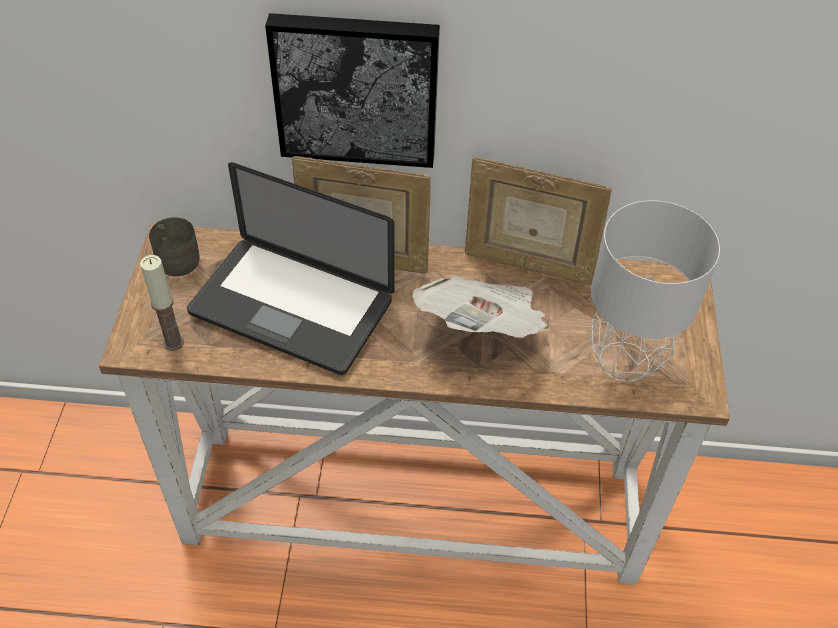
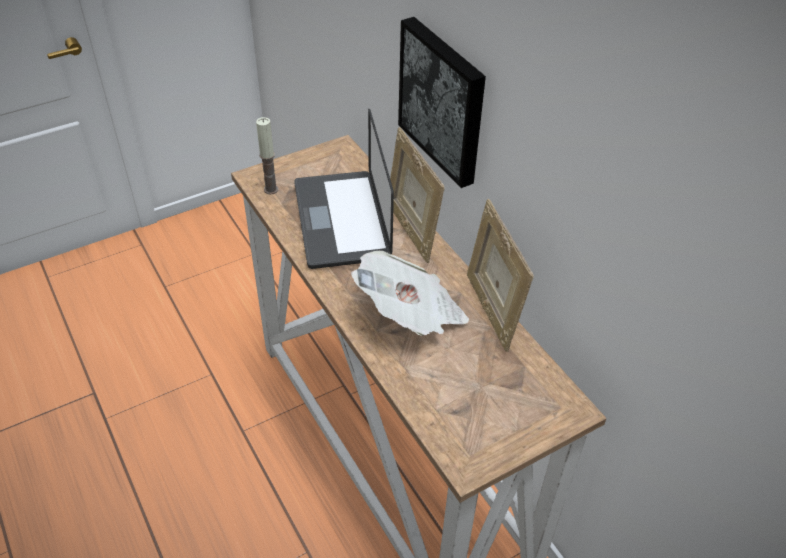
camera: 55 degrees right, 5 degrees down
(176, 257) = (332, 157): grey mug -> none
(622, 360) = (455, 404): grey table lamp -> none

